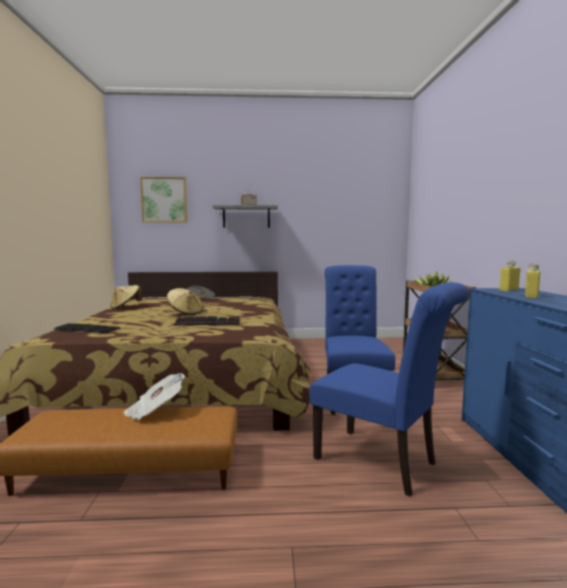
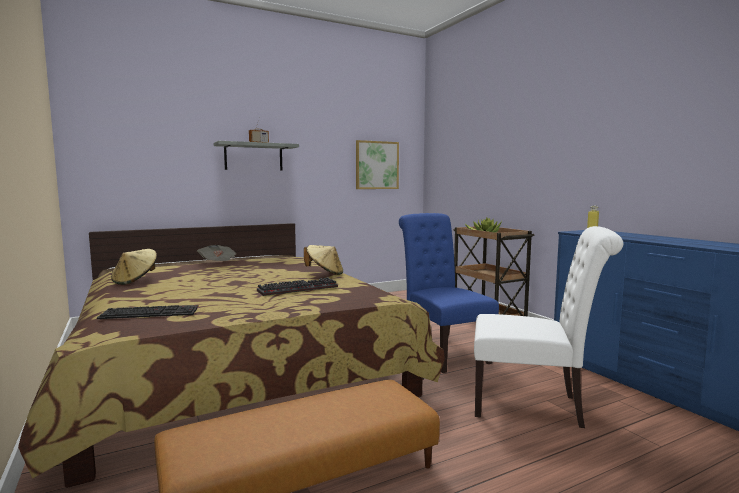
camera: 25 degrees left, 0 degrees up
(155, 411) = (317, 400): newspaper -> none
(164, 200) = (141, 131): picture -> picture (377, 165)
(185, 313) = (241, 280): beige hat -> beige hat (324, 273)
(382, 462) = (534, 406): blue chair -> white chair
(531, 296) = (625, 236): yellow bottle -> none

